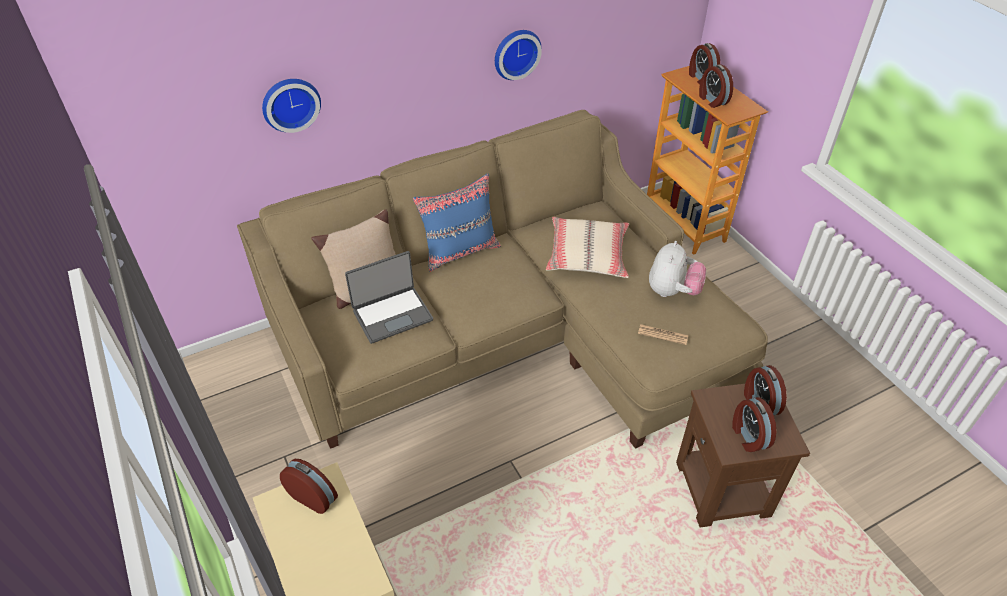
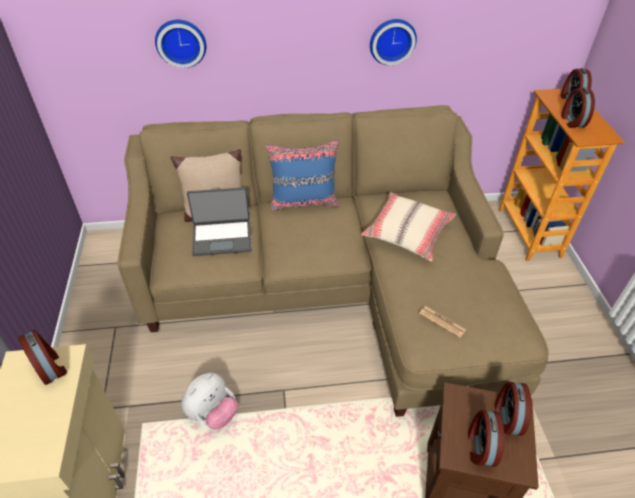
camera: 20 degrees right, 0 degrees up
(672, 291) = (470, 285): plush toy -> plush toy (212, 413)

